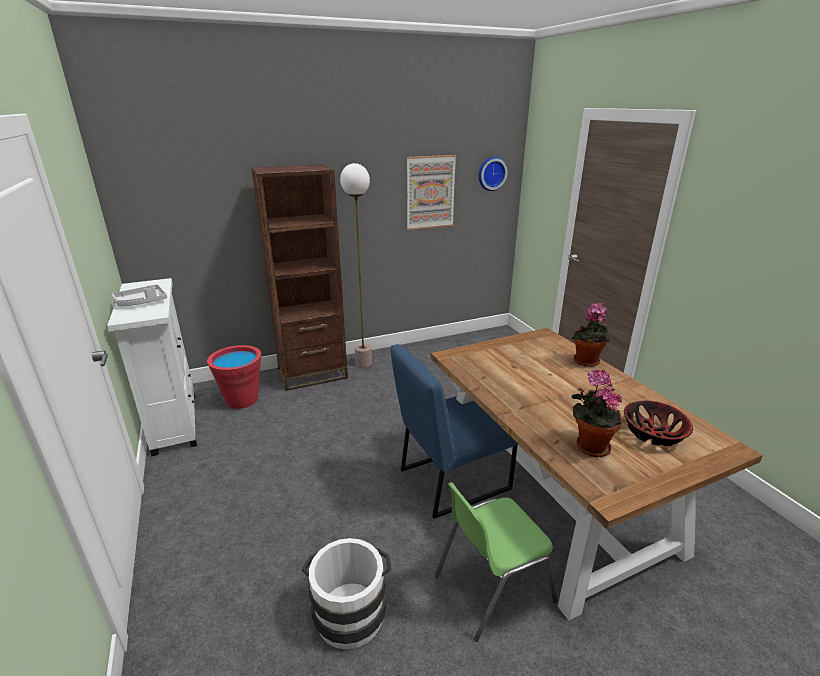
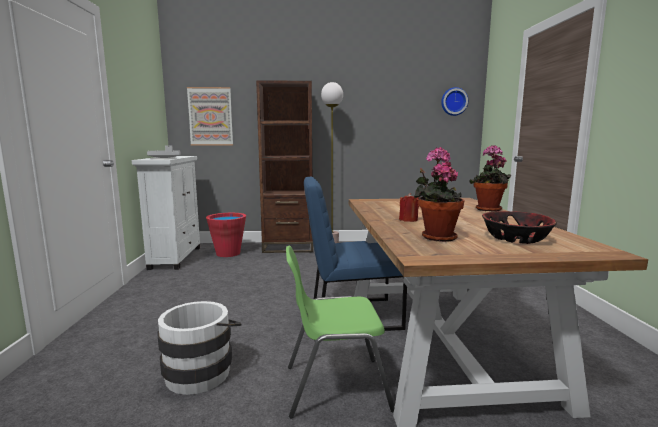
camera: 20 degrees right, 15 degrees down
(430, 192) = (398, 113): picture -> picture (210, 116)
(535, 406) = (408, 220): none -> red candle

